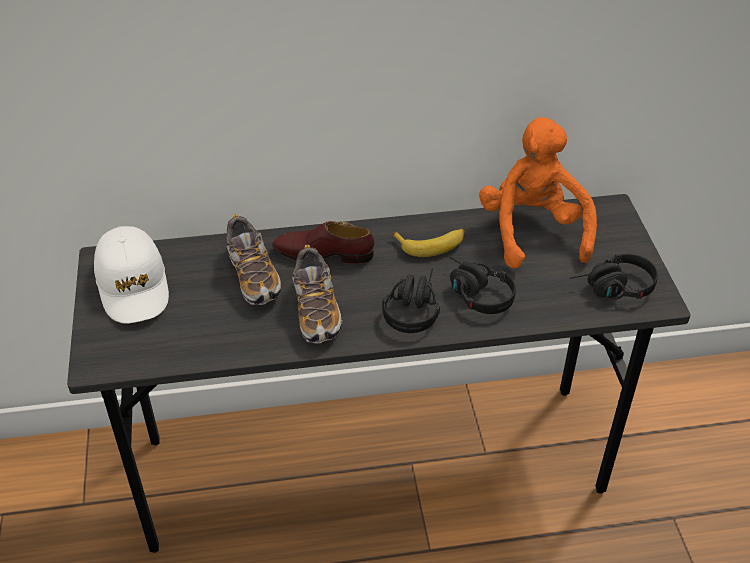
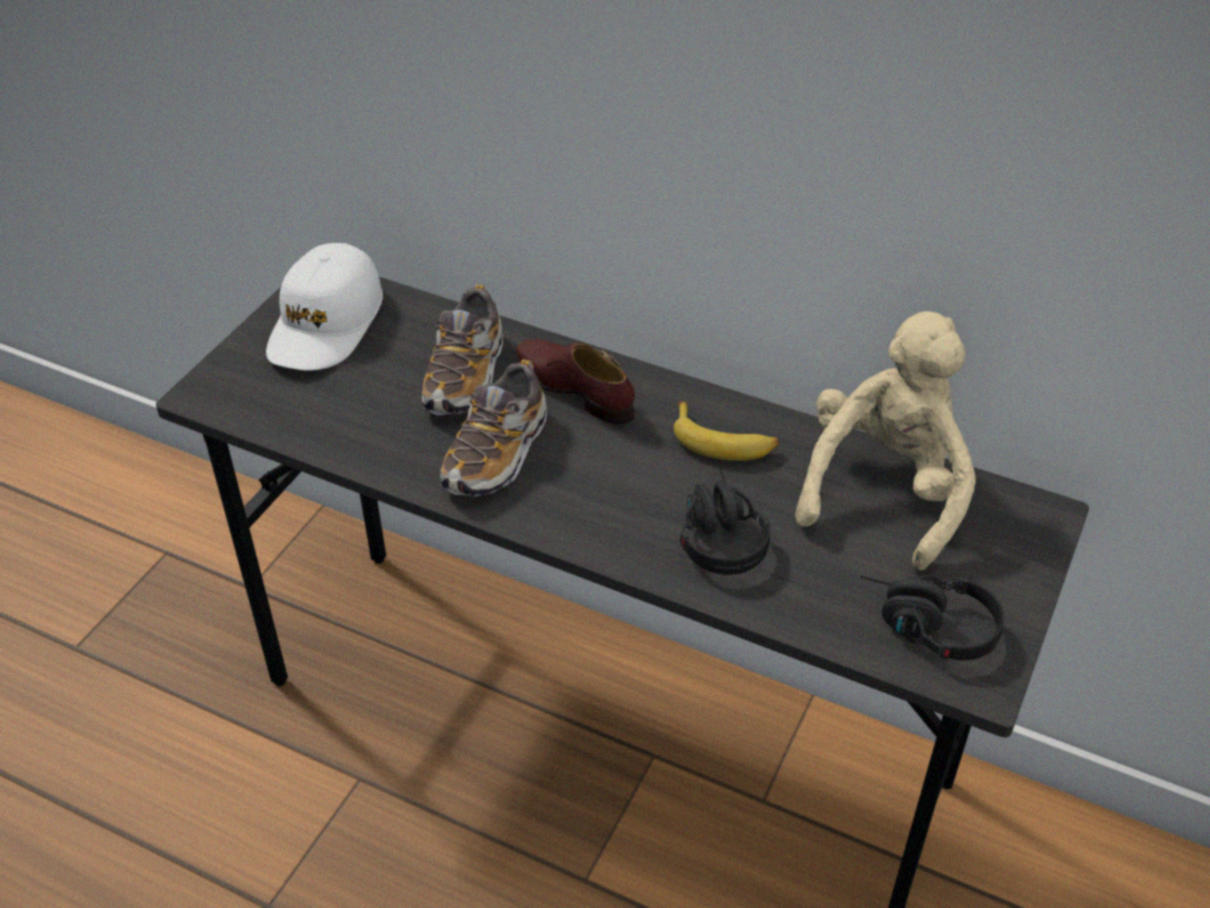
camera: 35 degrees right, 0 degrees up
(413, 307) = (618, 510): black headphones -> none
(532, 231) = (885, 490): orange plush toy -> beige plush toy

